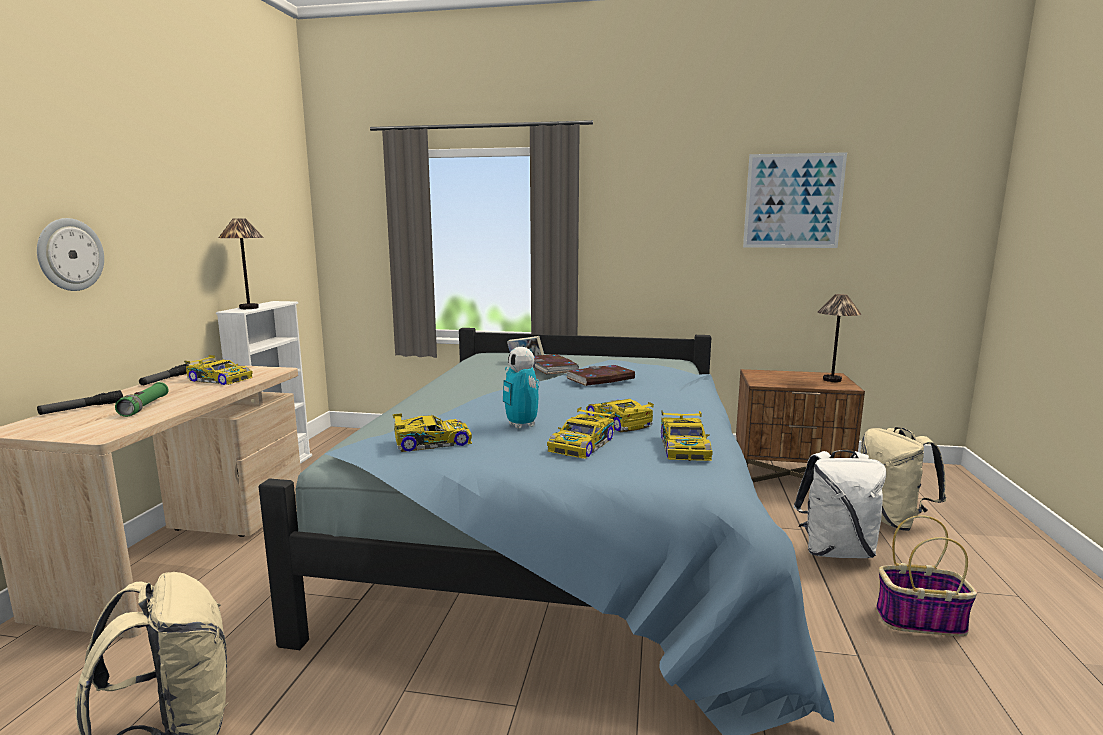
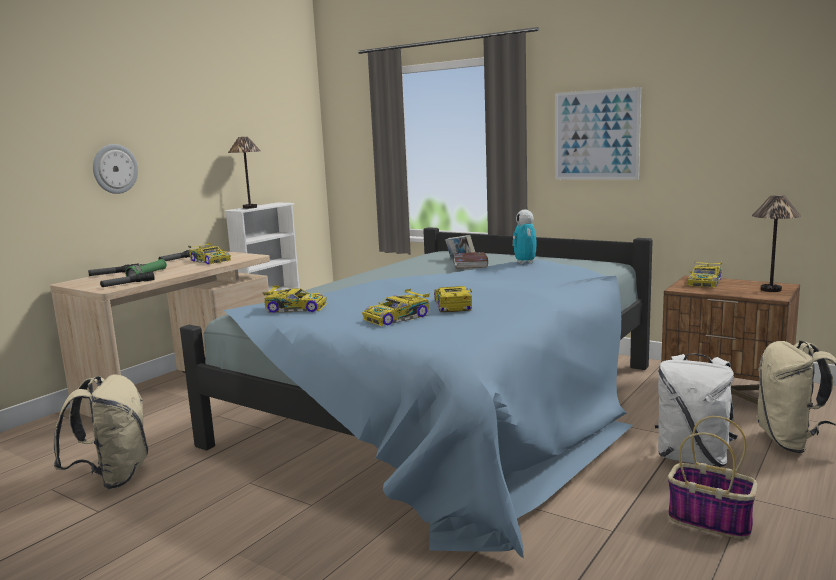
camera: 25 degrees right, 0 degrees up
(128, 424) = (128, 284): none -> flashlight
(521, 425) = (374, 303): toy robot -> toy robot (525, 263)
(600, 379) = (497, 274): book -> none
(684, 447) = (472, 325): toy car -> toy car (705, 282)
(793, 201) = (748, 93): picture -> picture (596, 135)

